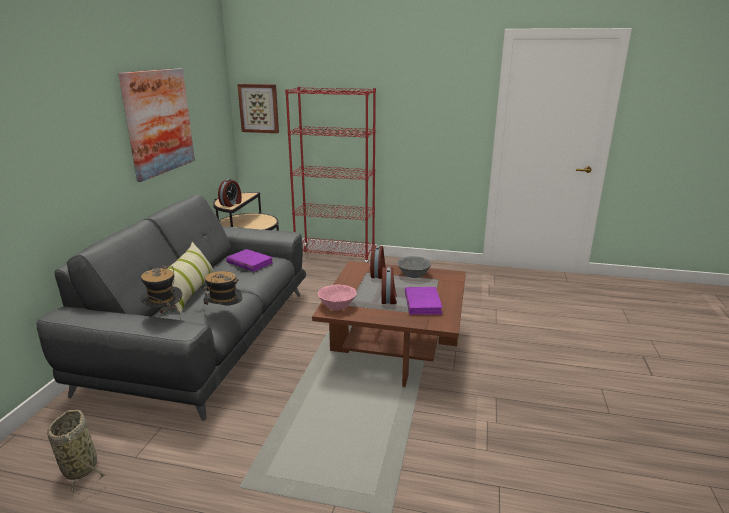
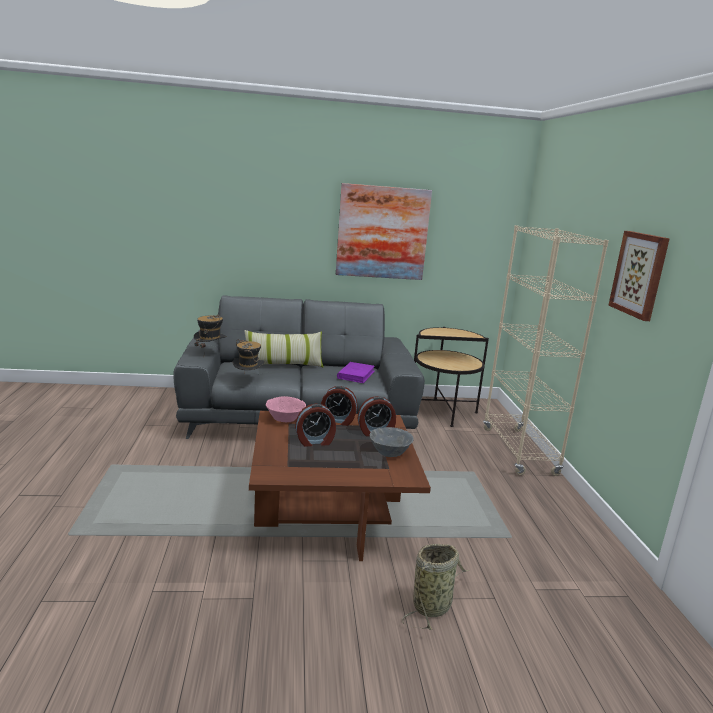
camera: 70 degrees right, 5 degrees down
(80, 466) = (136, 412): basket -> basket (433, 605)
(231, 204) = (435, 333): alarm clock -> alarm clock (337, 421)
(259, 108) = (534, 249): picture -> picture (639, 274)
(335, 259) = (519, 451): red bookcase -> beige bookcase
(422, 303) = (313, 460): purple book -> none

